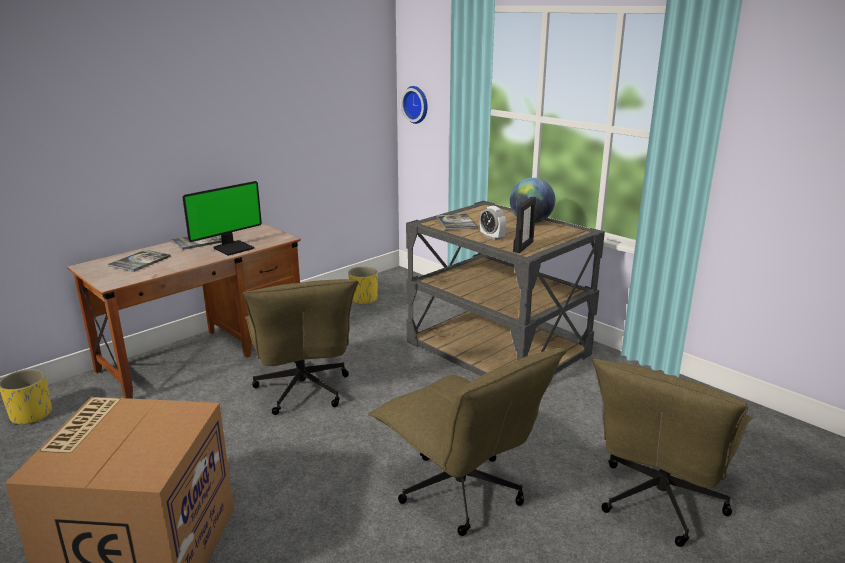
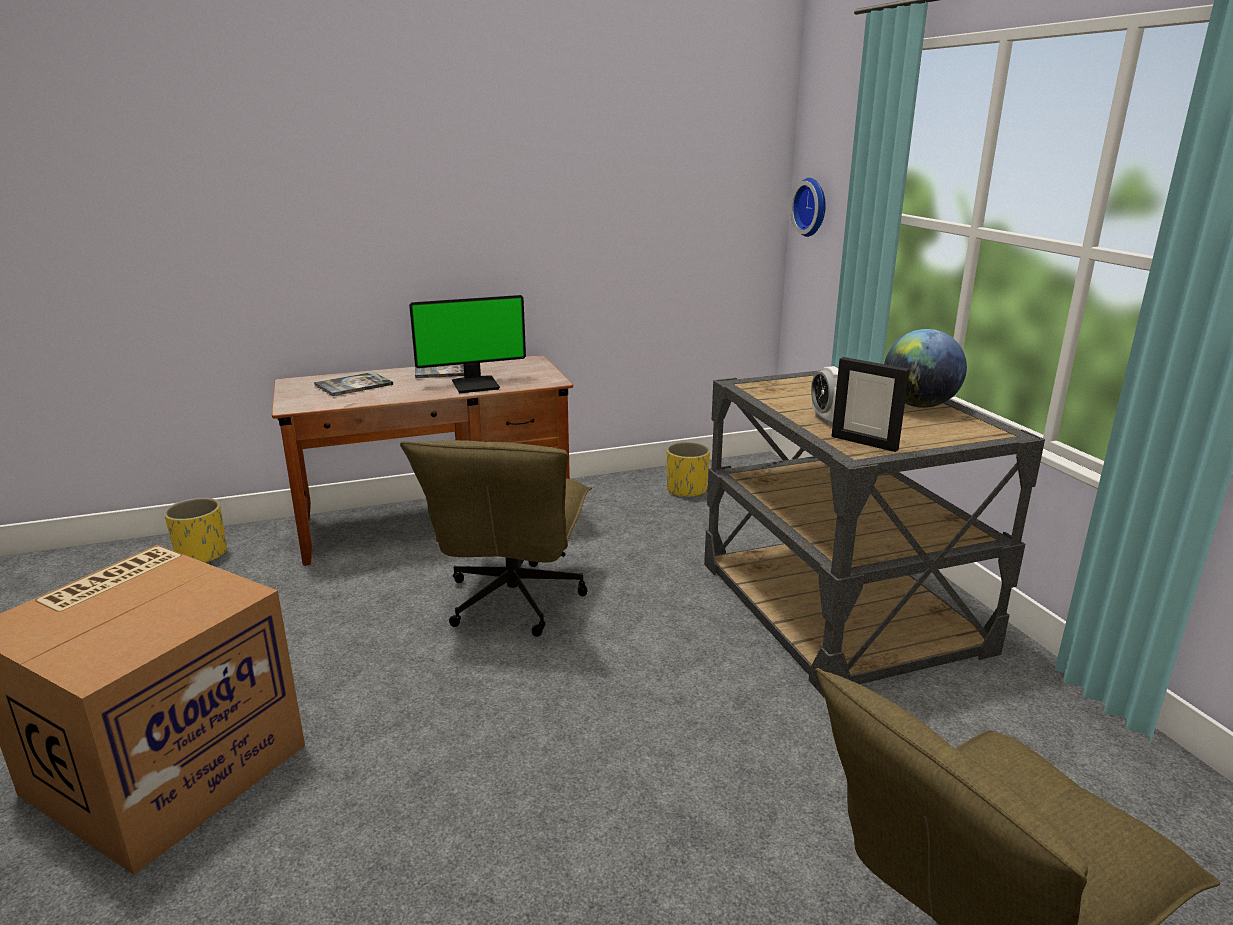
camera: 25 degrees right, 0 degrees up
(456, 223) = (791, 390): book -> none
(459, 489) = (619, 824): beige office chair -> none
(523, 247) = (865, 442): picture frame -> picture frame turned 75 degrees clockwise

